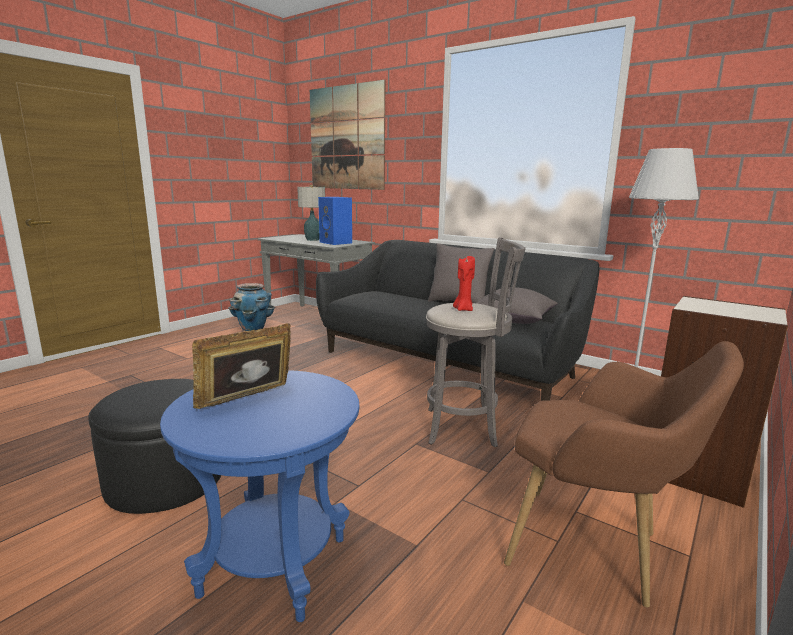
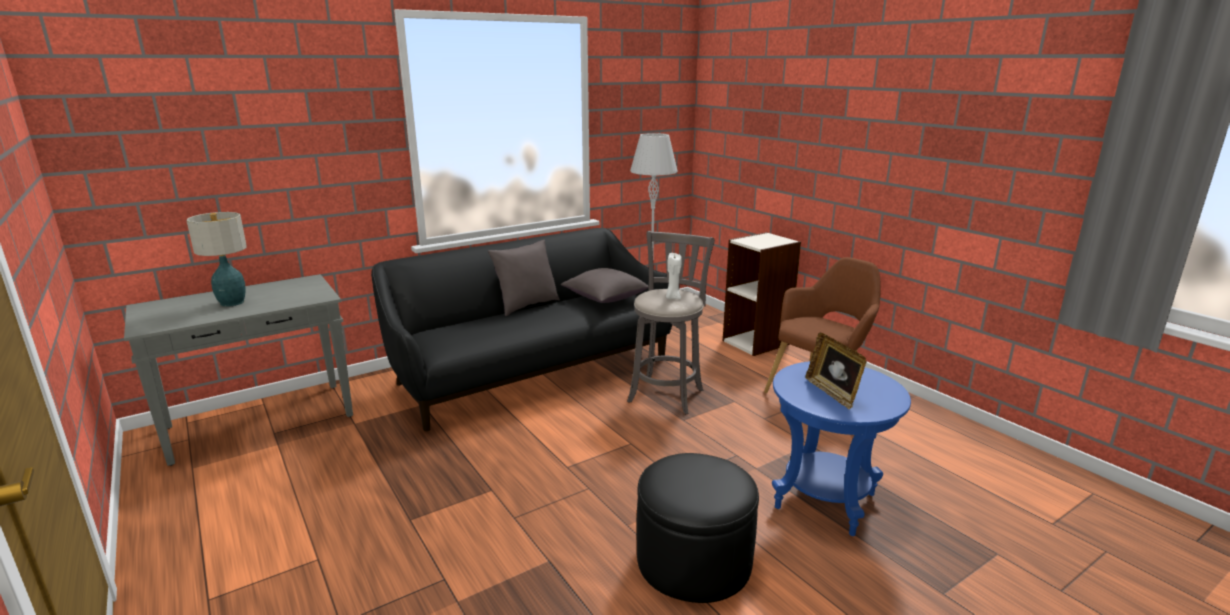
camera: 70 degrees left, 5 degrees up
(253, 328) = (235, 485): planter -> none
(336, 242) = (295, 292): blue speaker -> none
(346, 138) = (220, 124): picture -> none
(463, 309) = (672, 297): red candle -> white candle

